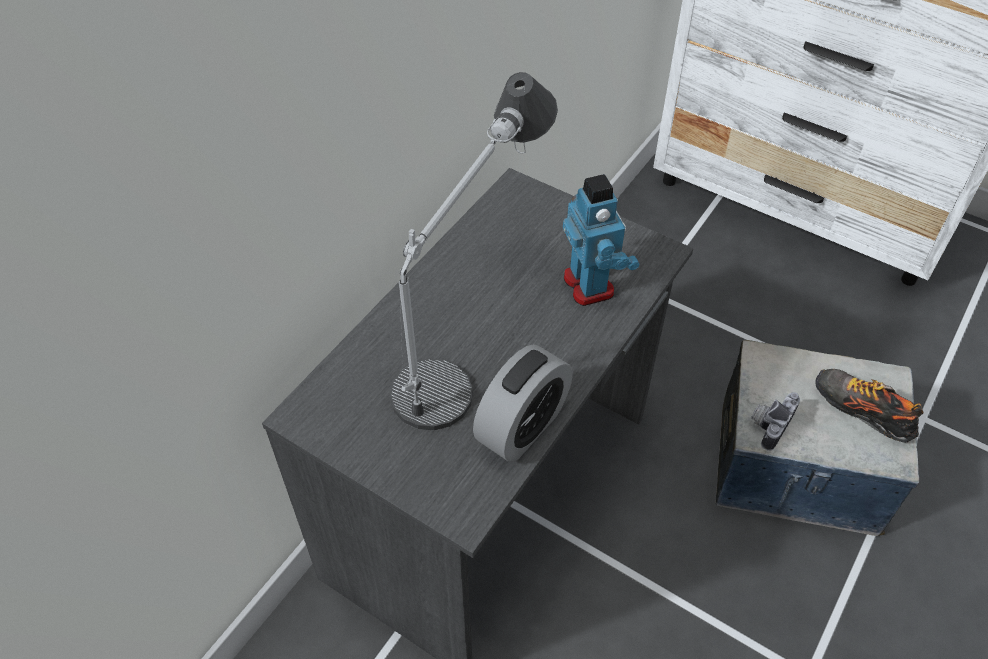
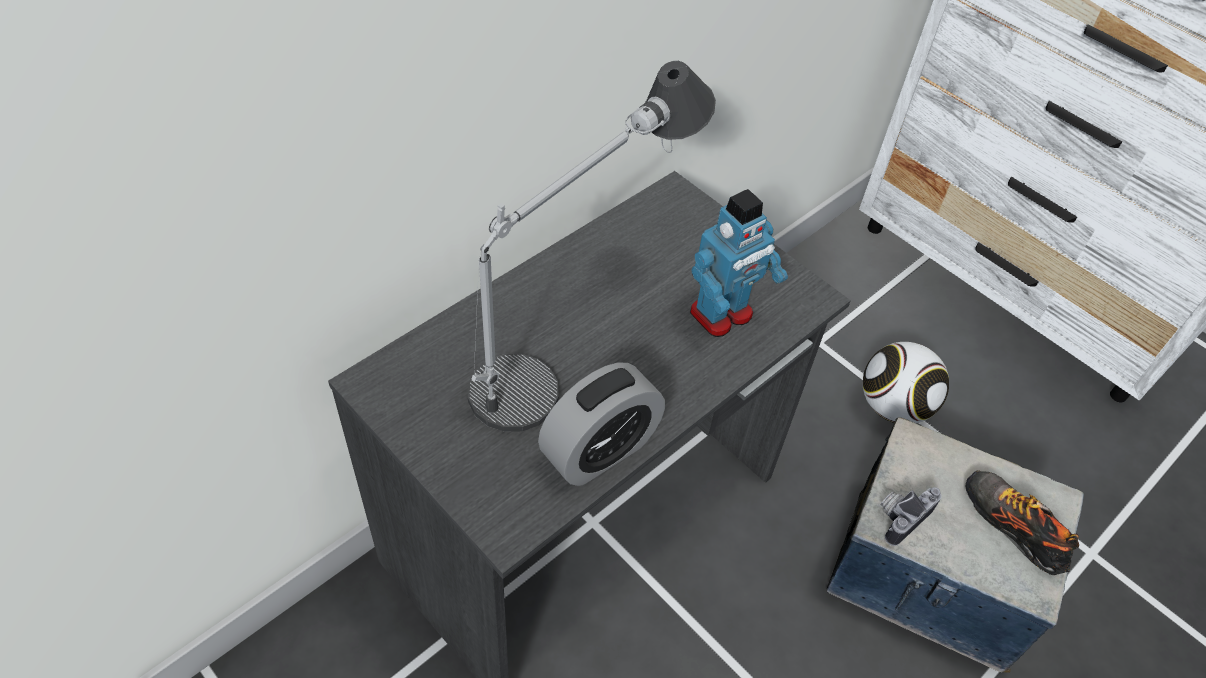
camera: 10 degrees right, 0 degrees up
(590, 285) = (722, 315): toy robot -> toy robot turned 60 degrees clockwise
(728, 332) = (894, 406): none -> football

